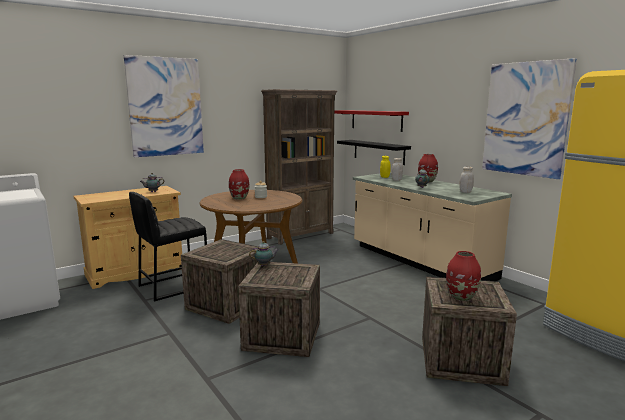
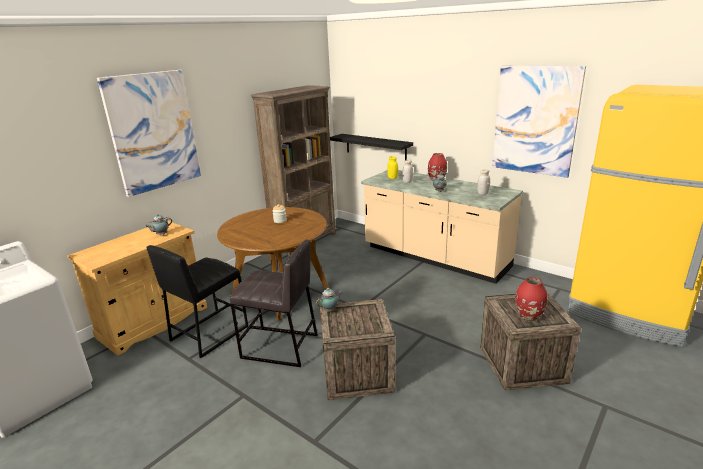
camera: 15 degrees left, 10 degrees up
(226, 305) = (280, 347): crate -> grey stool
(239, 198) = (259, 226): red vase -> none
(376, 120) = (371, 114): red shelf -> none

